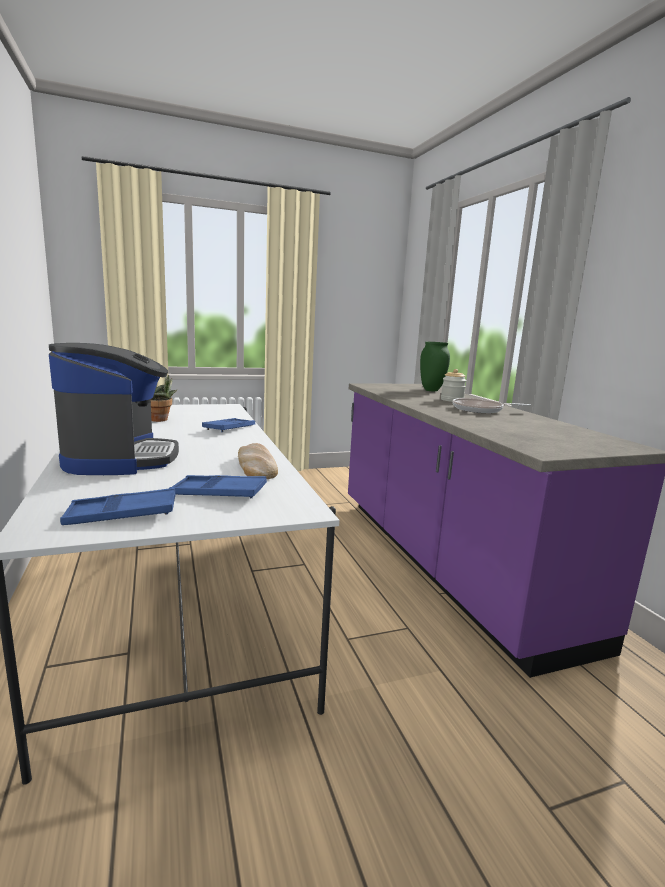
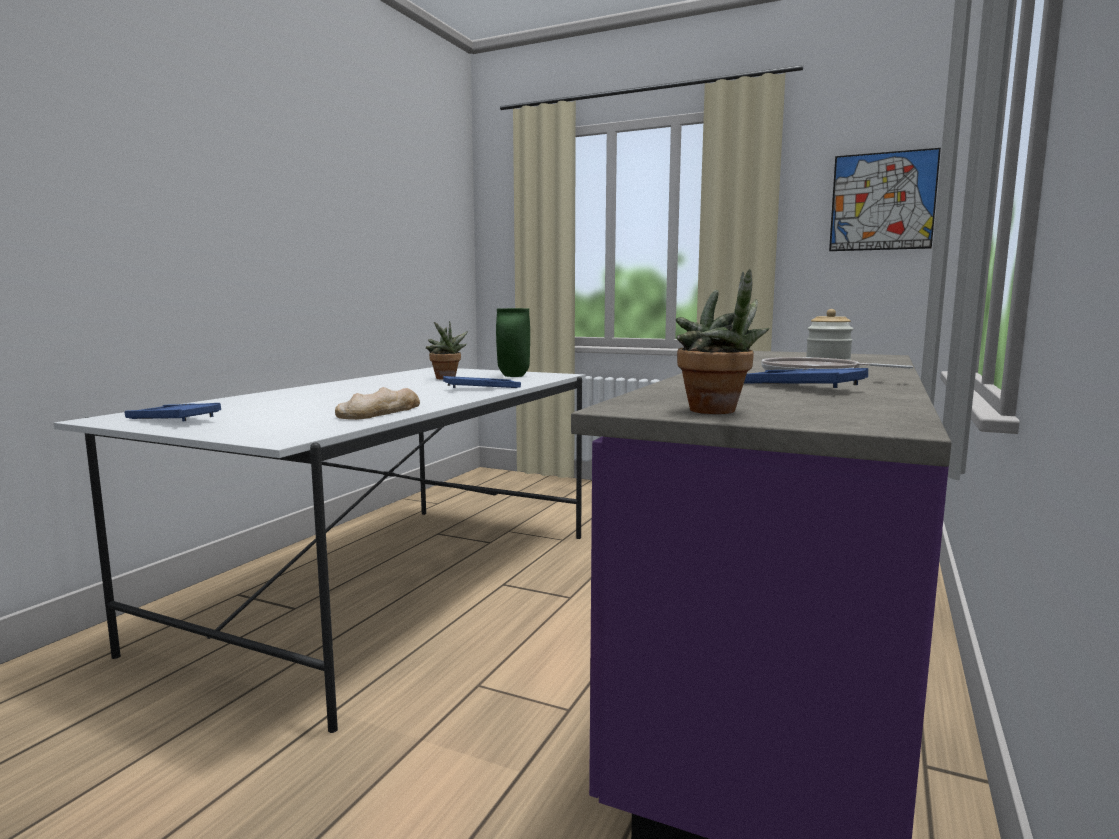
camera: 45 degrees right, 5 degrees down
(120, 458) = (307, 395): coffee machine -> none
(219, 493) = (275, 420): blue tray -> blue tray (798, 386)
(367, 286) = (882, 201): none -> picture
(432, 390) = (858, 359): green vase -> green vase (514, 376)
(574, 448) = (718, 411): none -> potted plant

